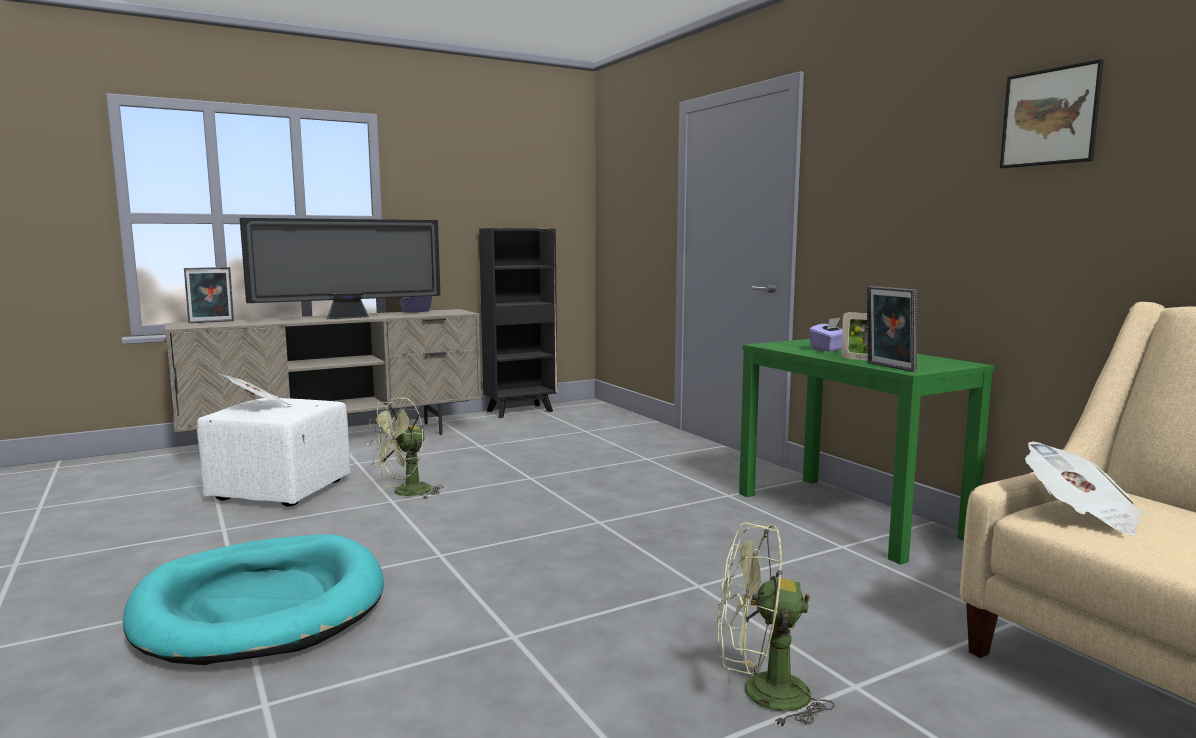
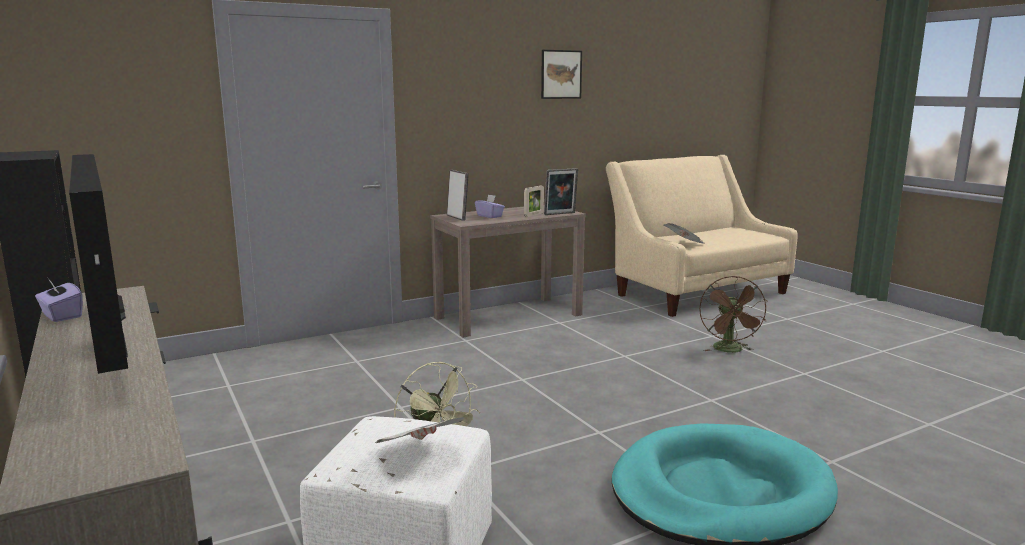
camera: 90 degrees left, 5 degrees up
(211, 322) = (63, 450): picture frame -> picture frame (457, 217)
(761, 694) = (730, 350): green fan -> brown fan
(849, 515) = (509, 316): green console table -> brown console table

